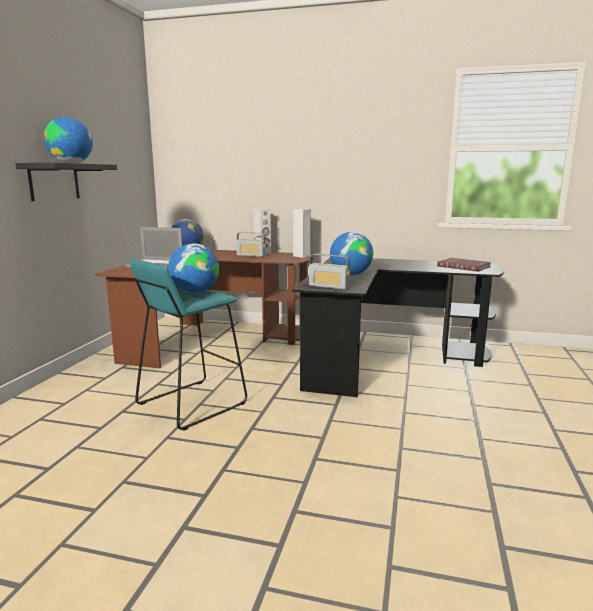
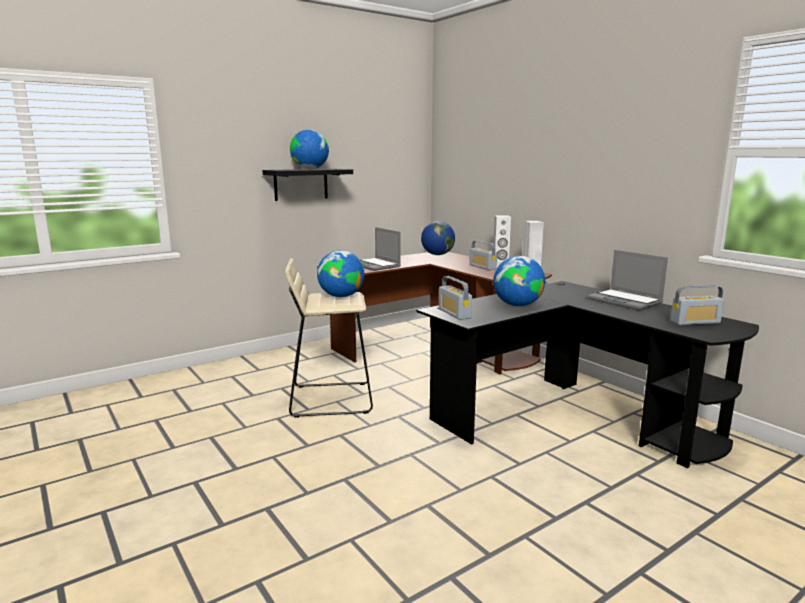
camera: 40 degrees right, 0 degrees up
(191, 404) = (330, 399): turquoise stool -> beige stool
(401, 262) = (625, 301): none -> laptop
(464, 266) = (695, 322): red book -> radio

